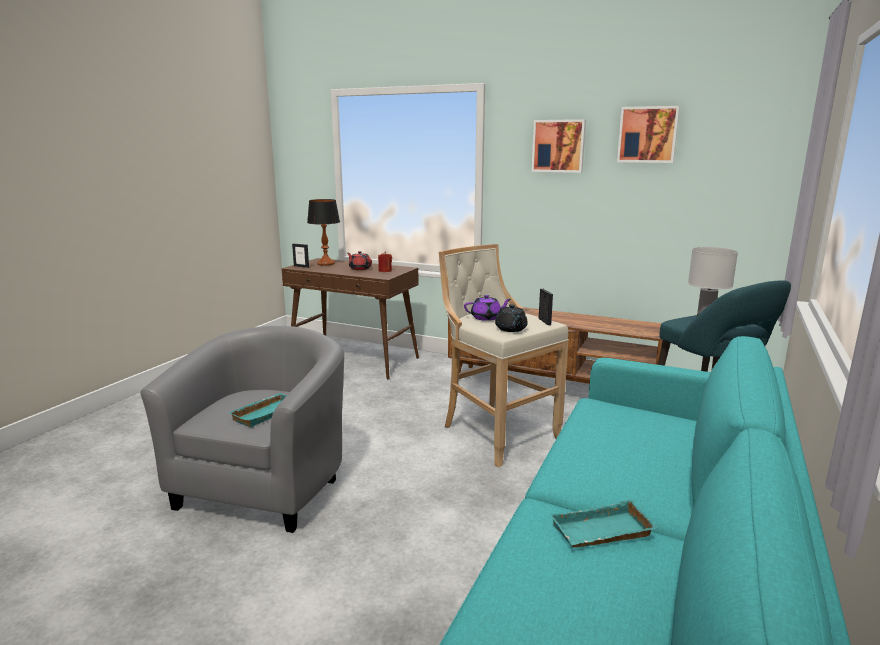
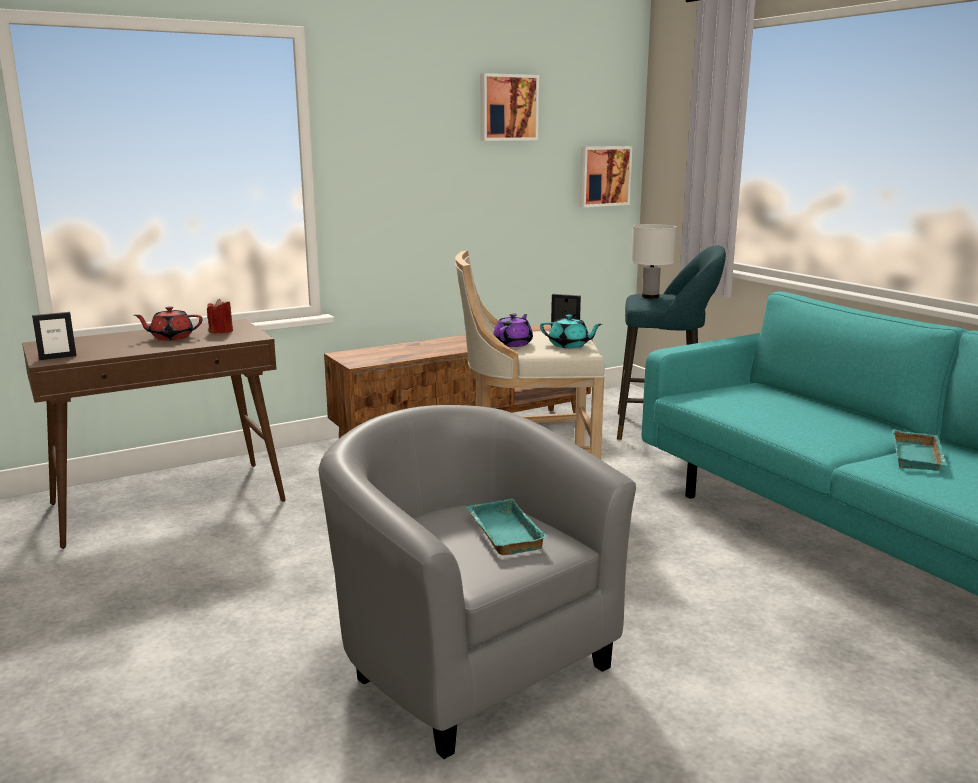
camera: 55 degrees left, 0 degrees up
(326, 263) = (81, 345): table lamp -> none
(511, 329) = (569, 345): black teapot -> turquoise teapot
(558, 146) = (412, 121): picture -> picture (603, 176)

